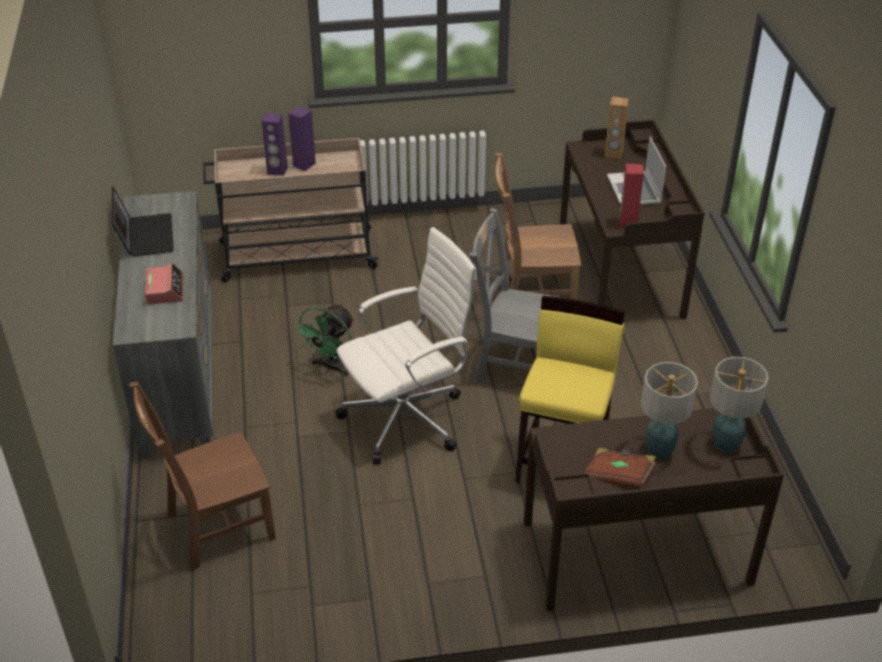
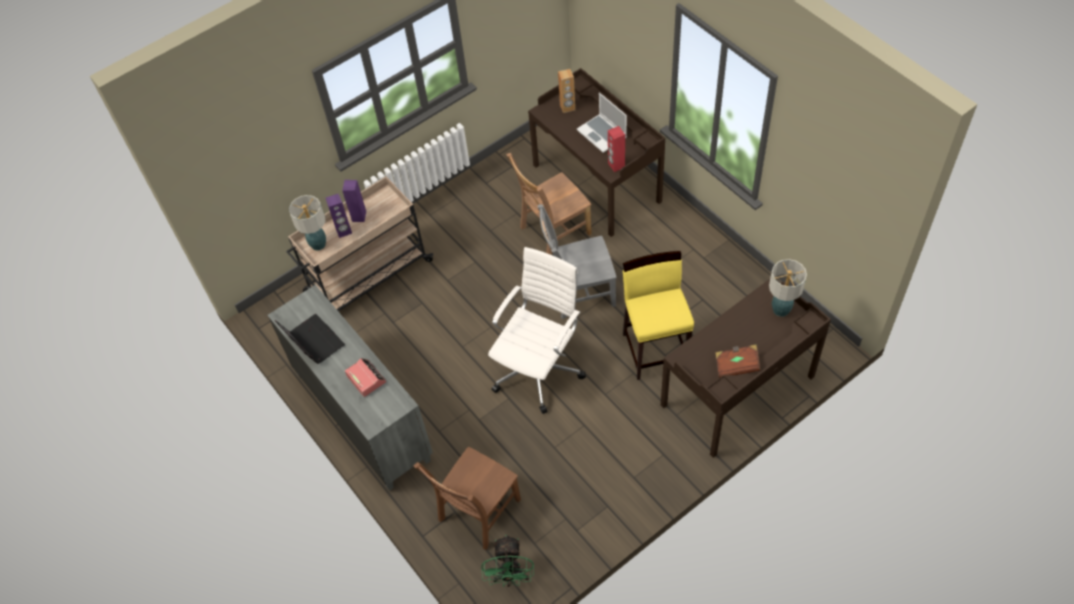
camera: 25 degrees left, 15 degrees up
(331, 367) = (461, 355): green fan -> green fan (510, 576)
(660, 450) = (747, 334): table lamp -> table lamp (318, 244)

